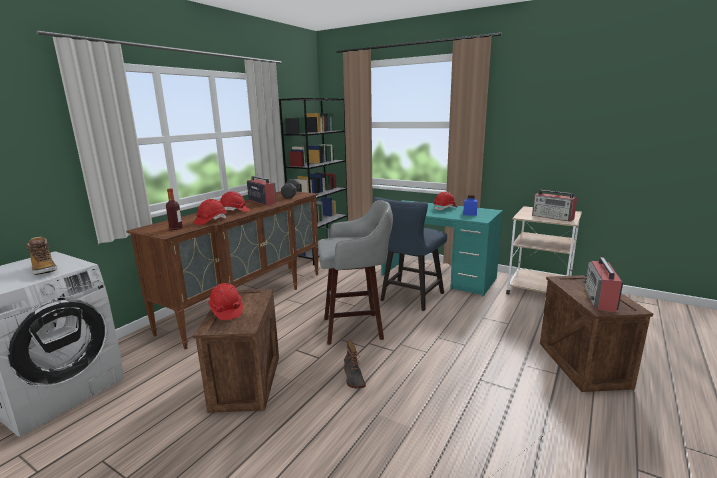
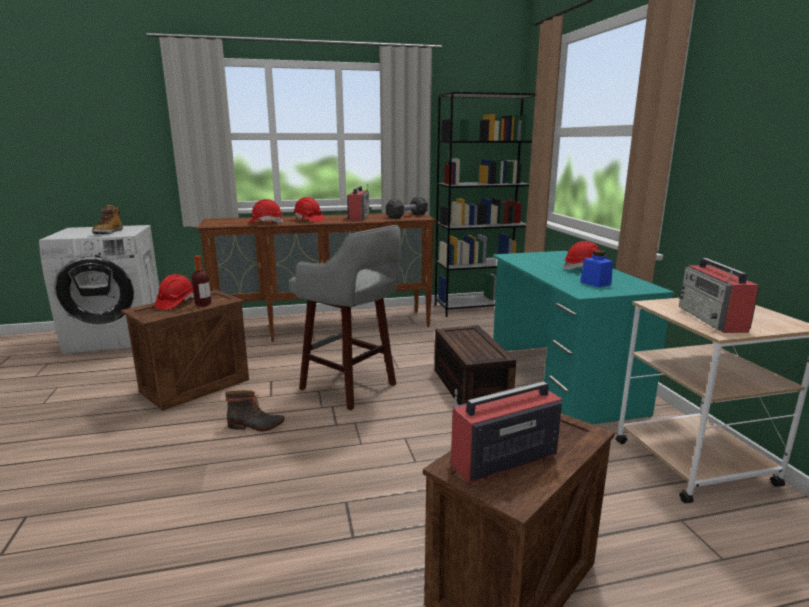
camera: 45 degrees right, 0 degrees up
(176, 228) = (228, 223): bottle -> bottle (203, 304)
(353, 378) = (256, 426): boot -> boot turned 120 degrees counterclockwise
(409, 298) = (468, 386): blue chair -> brown storage box

